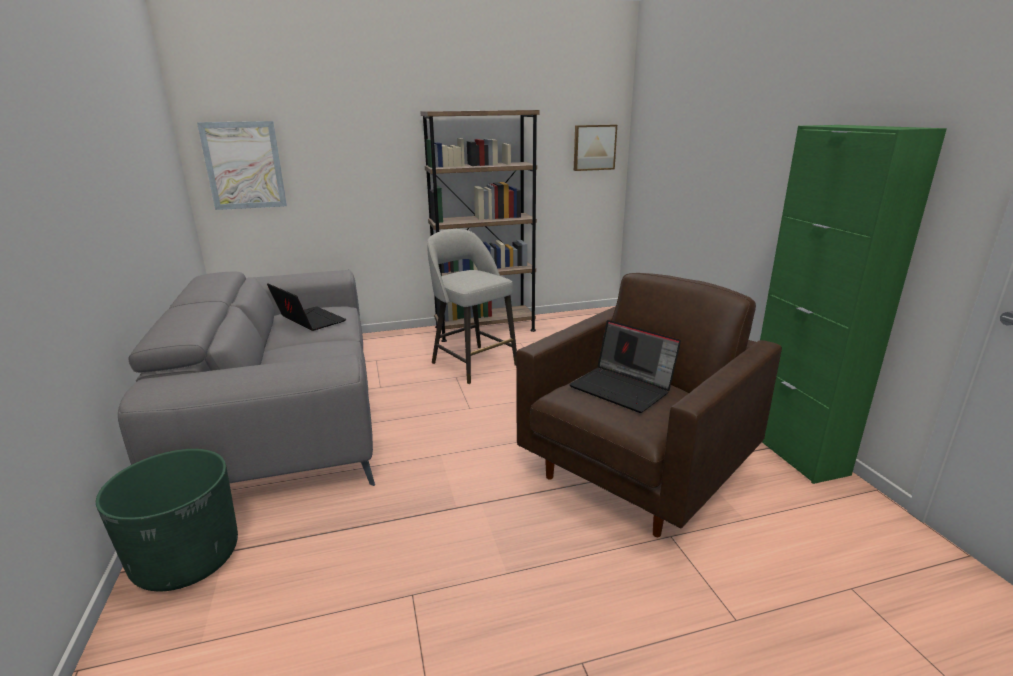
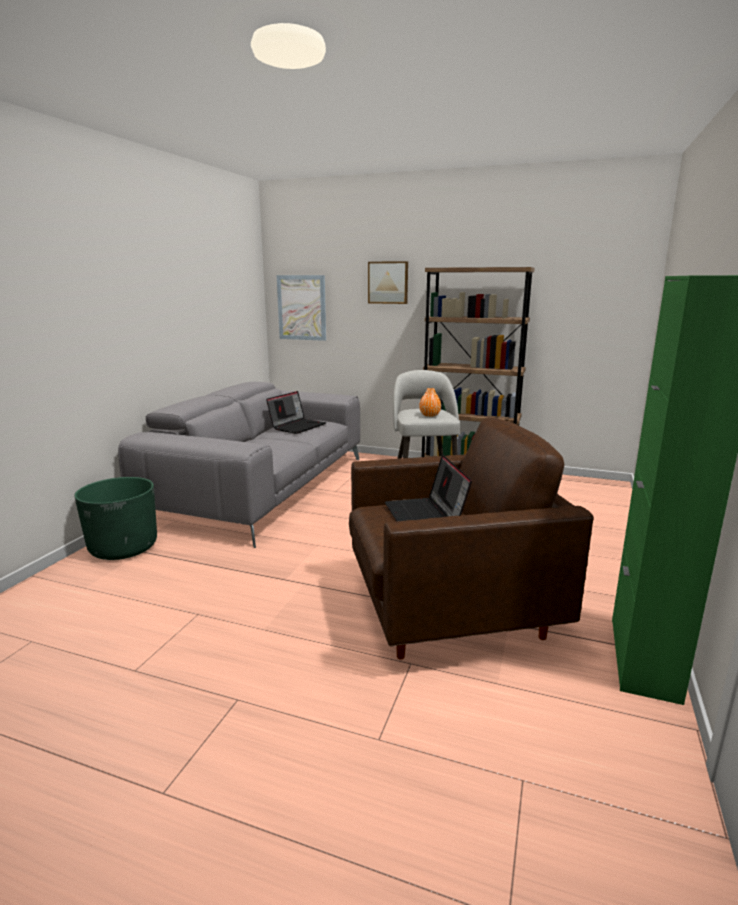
camera: 35 degrees right, 5 degrees down
(308, 320) = (297, 426): laptop -> laptop turned 45 degrees clockwise
(480, 278) = (429, 415): none -> orange vase
(594, 147) = (612, 307): picture -> picture (388, 282)

